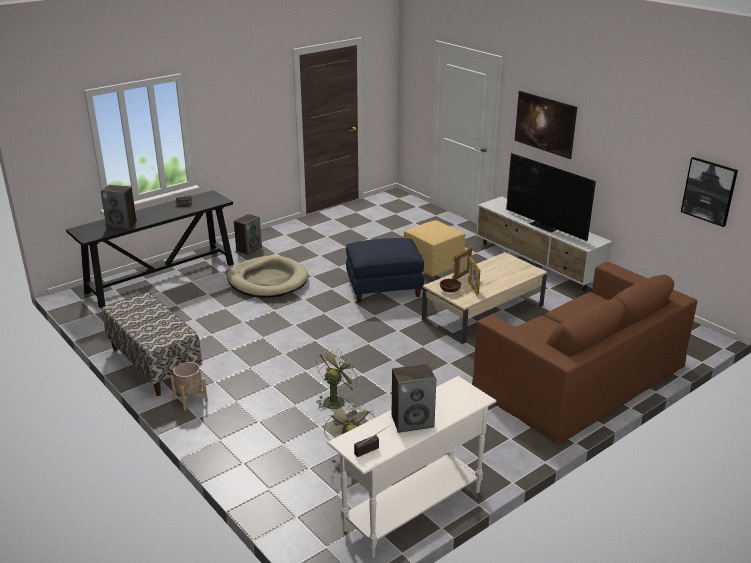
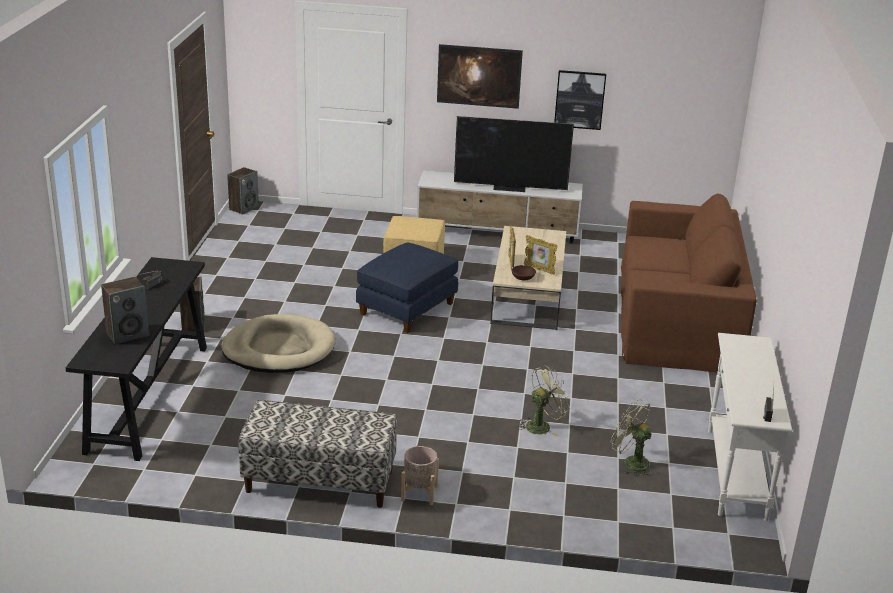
camera: 45 degrees left, 0 degrees up
(335, 400) = (542, 425): green fan -> green fan turned 75 degrees clockwise
(412, 421) = (754, 379): speaker -> speaker (244, 208)
(709, 191) = (688, 108): picture -> picture (579, 99)

